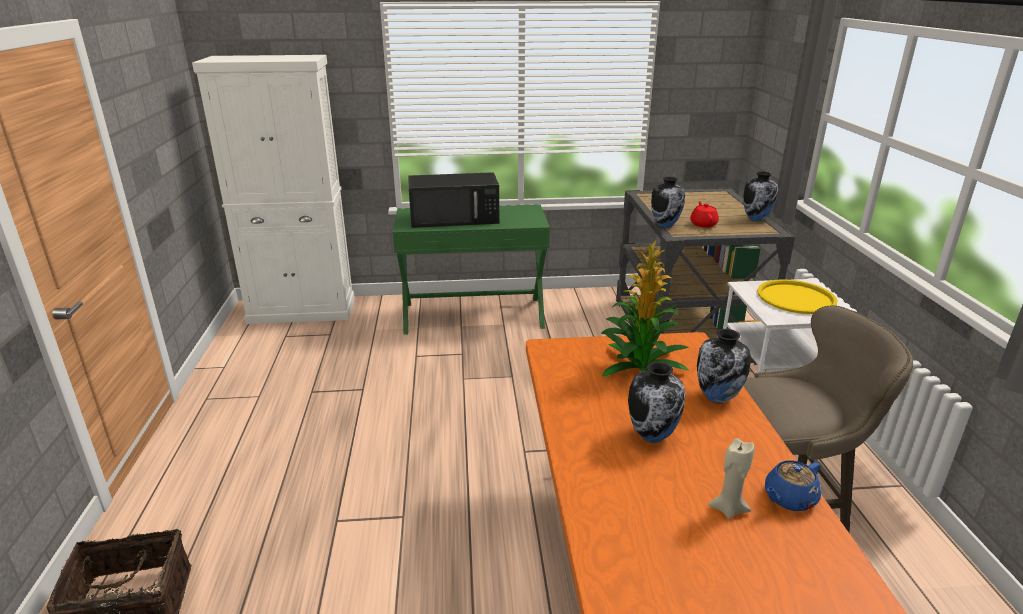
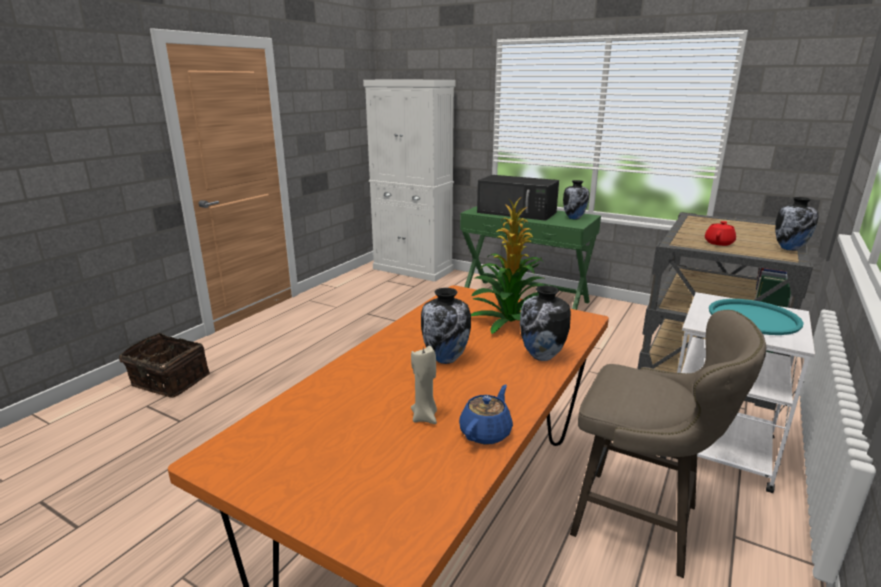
camera: 35 degrees right, 5 degrees down
(665, 225) = (676, 237): vase -> vase (574, 218)
(789, 498) = (486, 432): blue teapot -> blue teapot turned 120 degrees clockwise
(795, 298) = (753, 318): yellow tray -> turquoise tray

